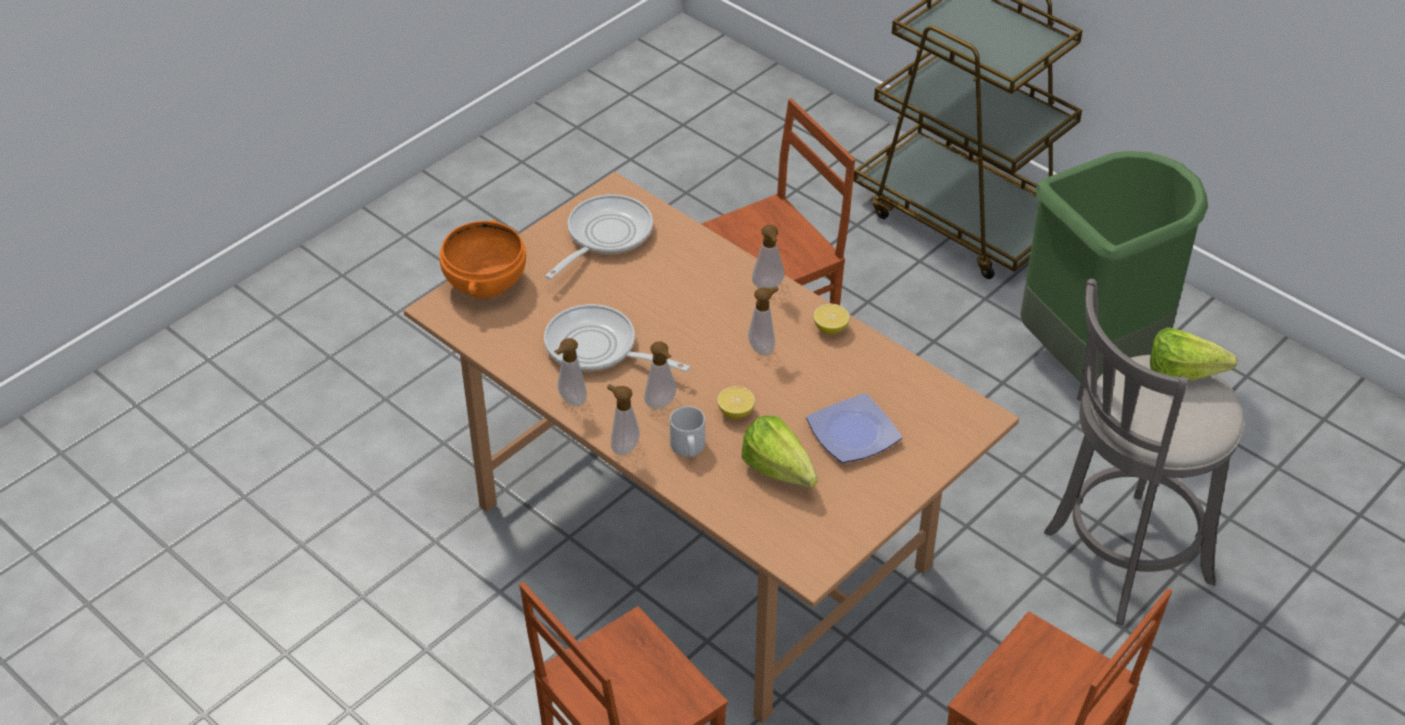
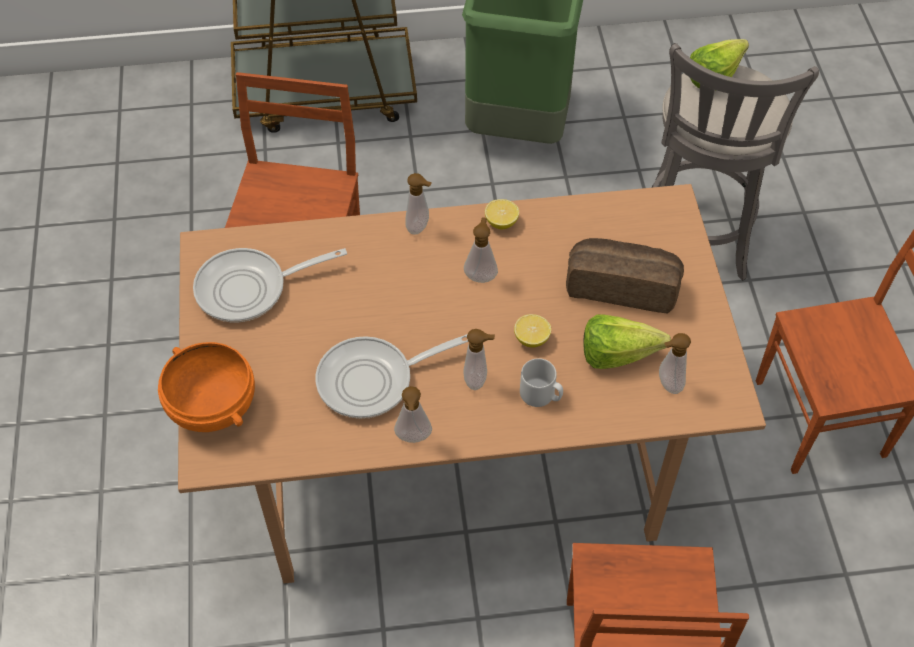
camera: 50 degrees left, 10 degrees up
(604, 236) = (249, 289): frying pan -> frying pan turned 90 degrees counterclockwise
(623, 446) = (499, 437): soap dispenser -> soap dispenser (667, 384)
(852, 435) = (622, 285): plate -> bread

